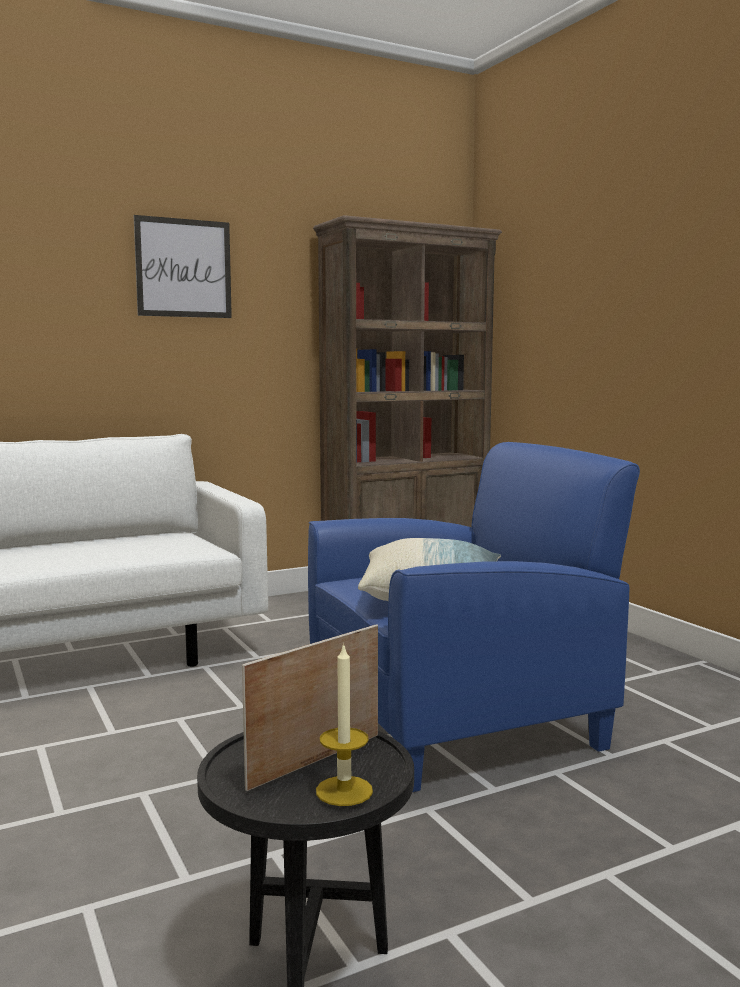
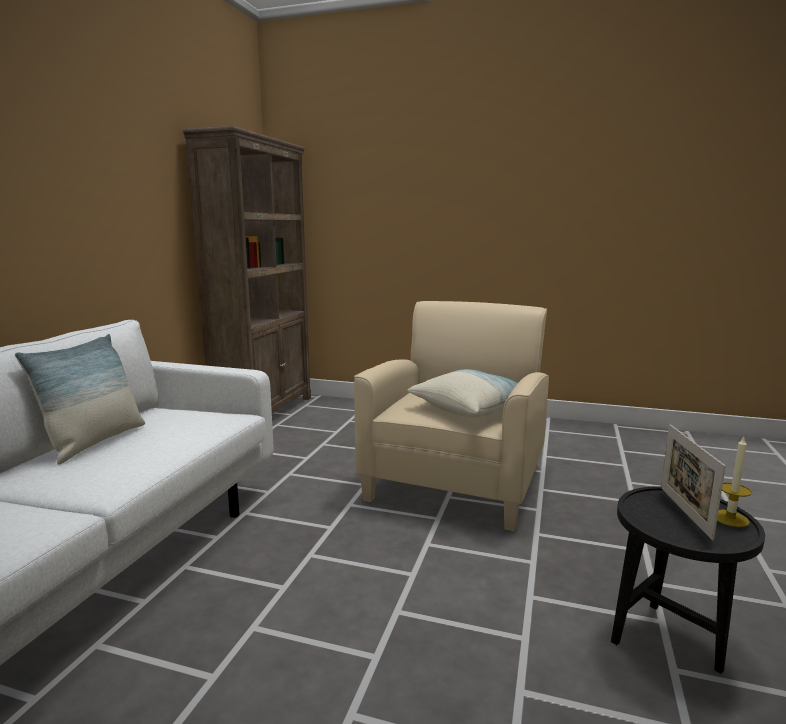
camera: 45 degrees left, 5 degrees up
(79, 543) = (95, 442): none -> pillow
(183, 268) = (94, 159): picture -> none
(458, 720) = (456, 482): blue armchair -> beige armchair

